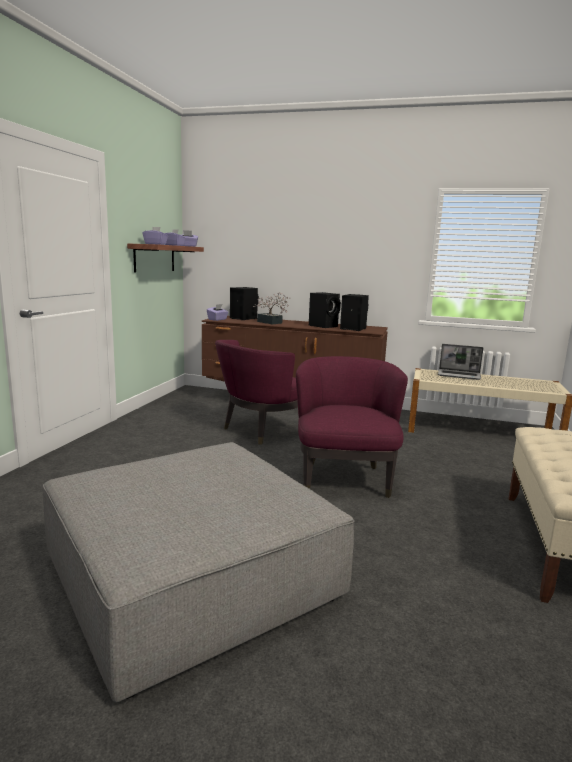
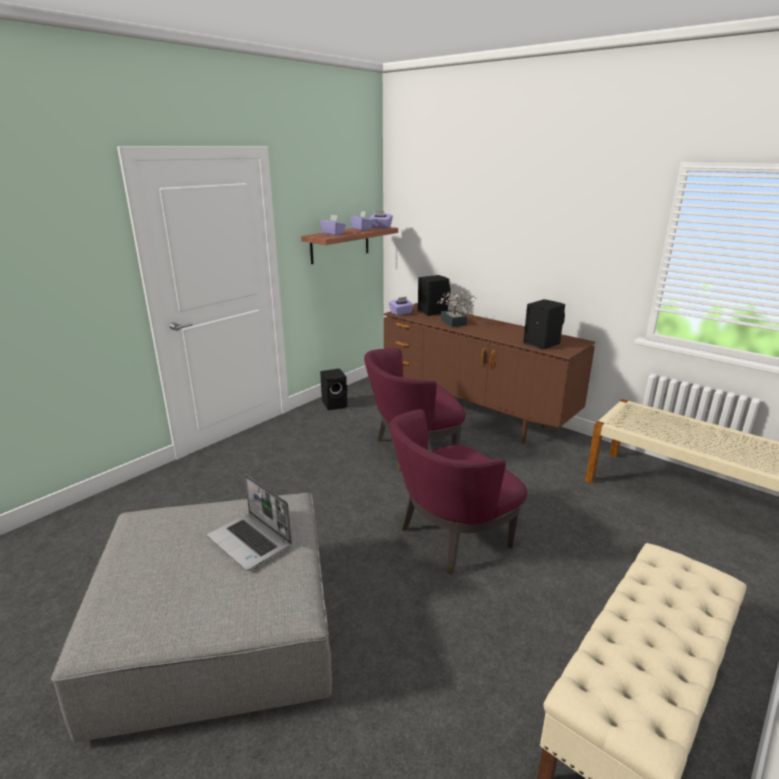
camera: 25 degrees right, 10 degrees up
(324, 326) = (510, 335): black speaker -> black speaker (335, 404)
(344, 478) = (451, 538): purple armchair -> purple armchair turned 150 degrees counterclockwise
(459, 375) = (671, 422): laptop -> laptop (251, 542)

